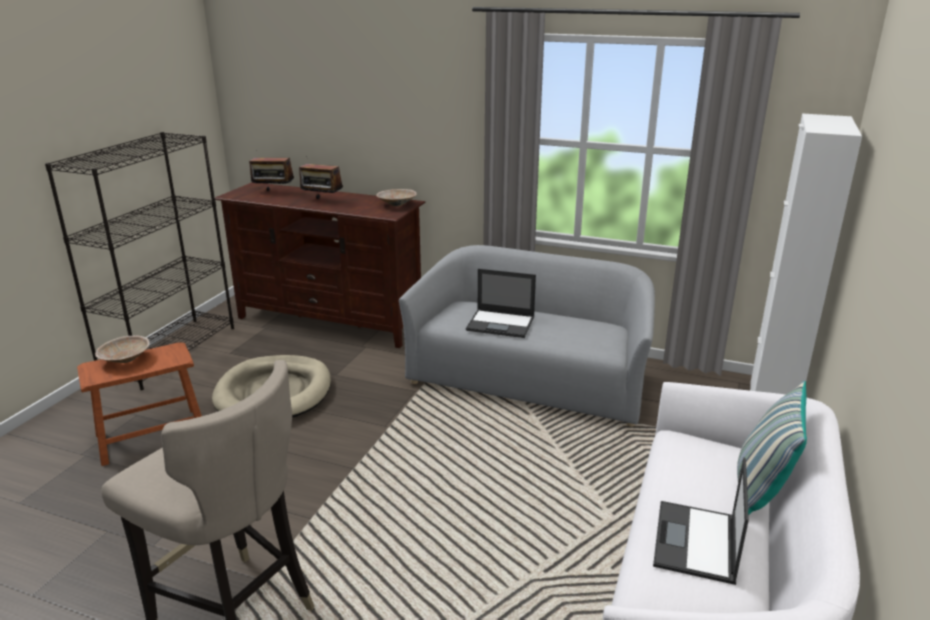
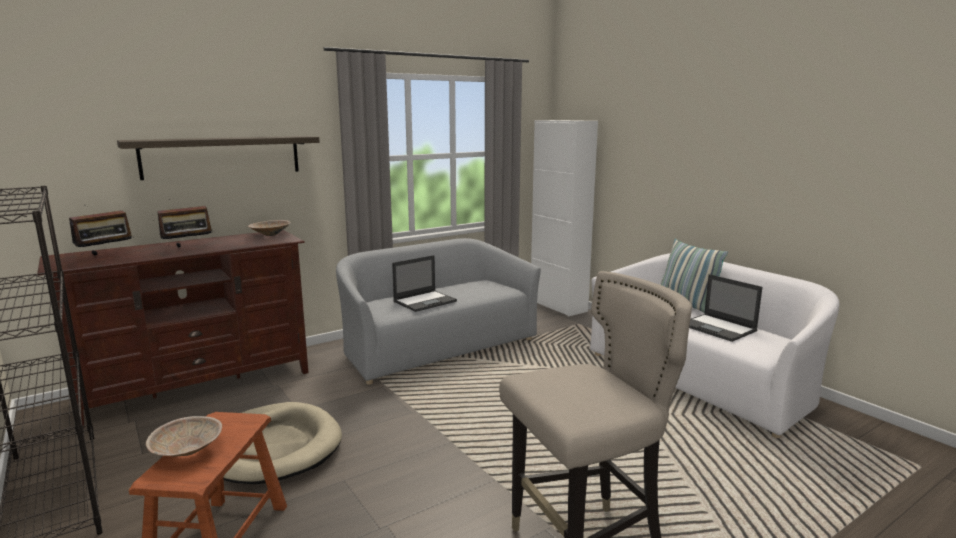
camera: 55 degrees left, 10 degrees down
(380, 119) = (222, 156): none -> shelf

